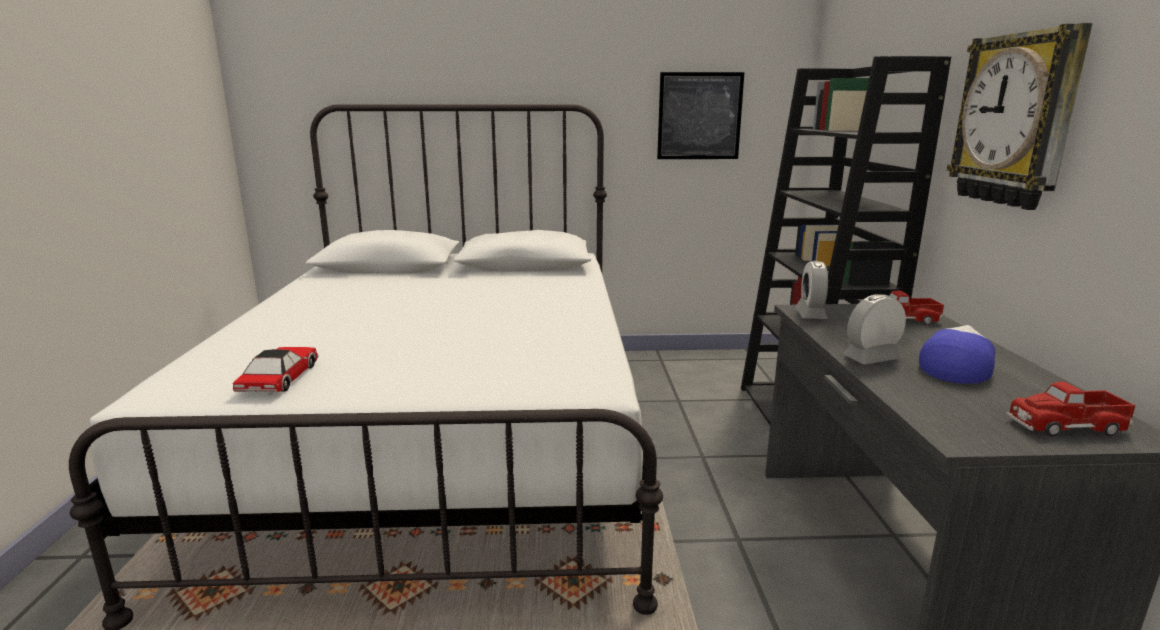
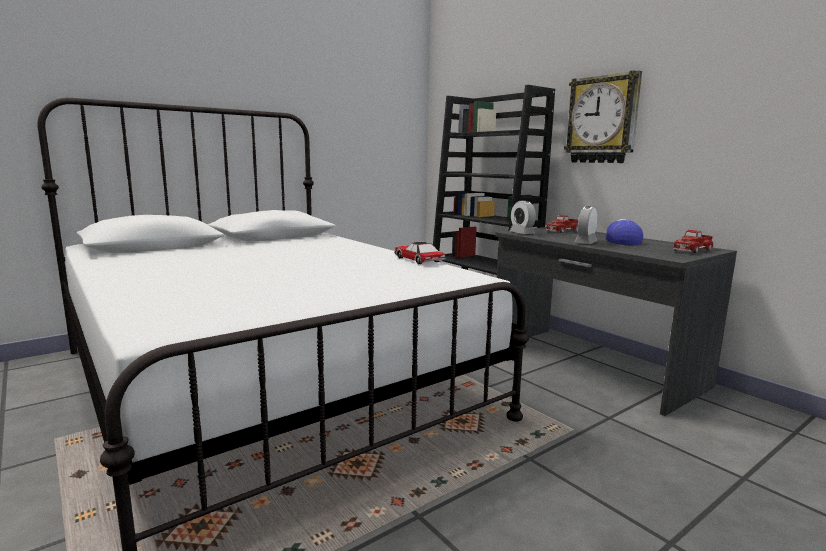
camera: 35 degrees left, 5 degrees down
(280, 379) = (251, 305): toy car -> toy car (418, 260)
(699, 116) = (367, 128): picture -> none

